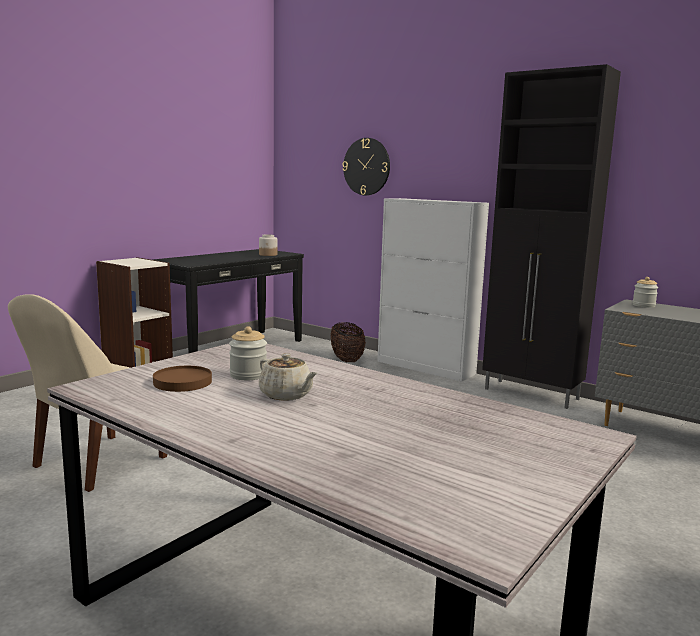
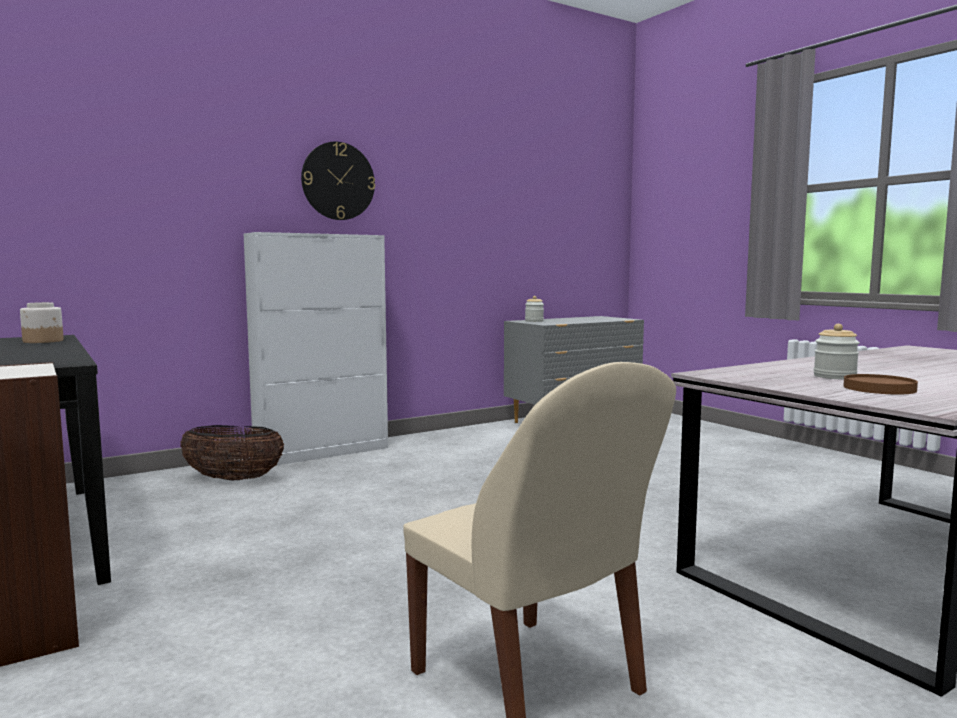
camera: 70 degrees left, 5 degrees down
(286, 395) = (892, 373): beige teapot -> none
(366, 166) = (172, 186): wall clock -> wall clock (338, 181)
(532, 394) = (453, 435): black cabinet -> none

